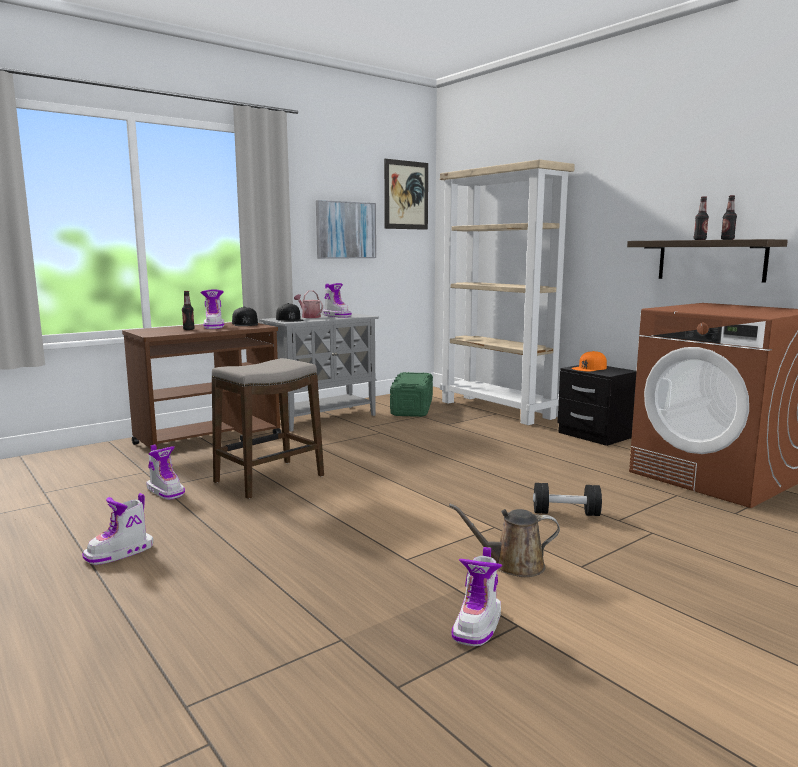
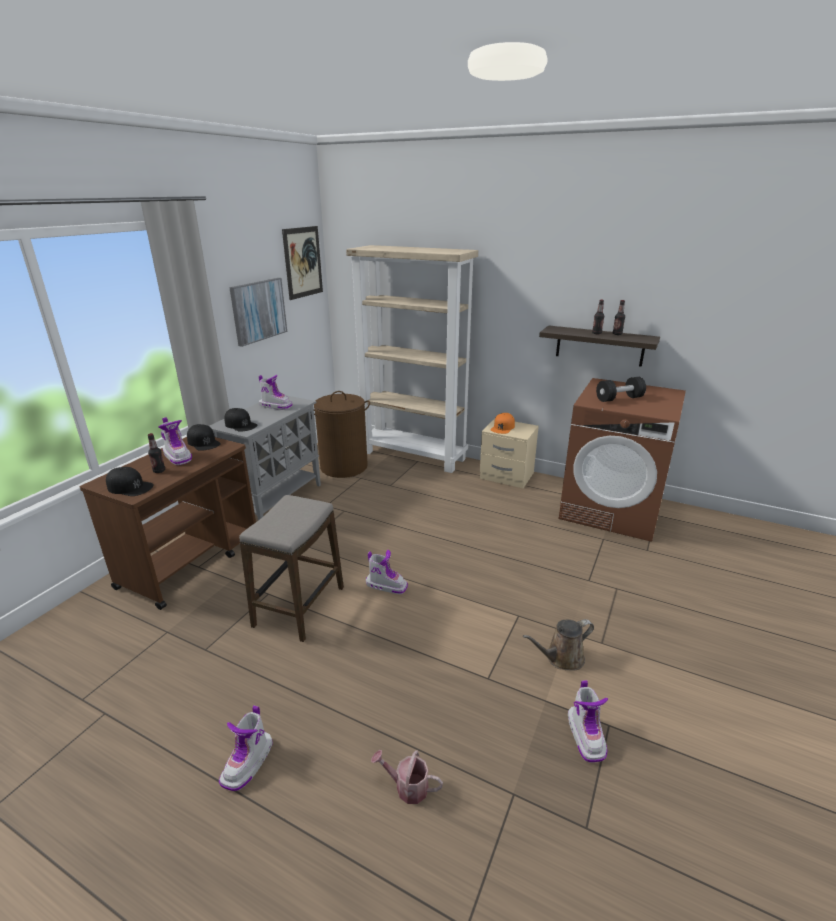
camera: 25 degrees left, 15 degrees up
(155, 332) = (130, 487): none -> black cap
(166, 491) = (215, 655): boot -> boot (386, 585)
(309, 317) = (252, 413): watering can -> watering can (407, 787)
(412, 408) = (344, 466): green storage box -> brown laundry basket
(566, 513) = (552, 583): black dumbbell -> black dumbbell (619, 399)
(594, 435) = (506, 476): black nightstand -> beige nightstand

